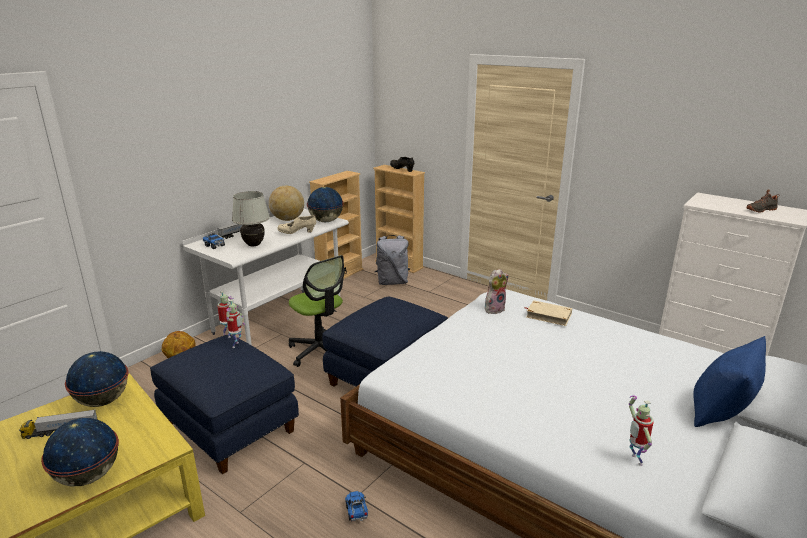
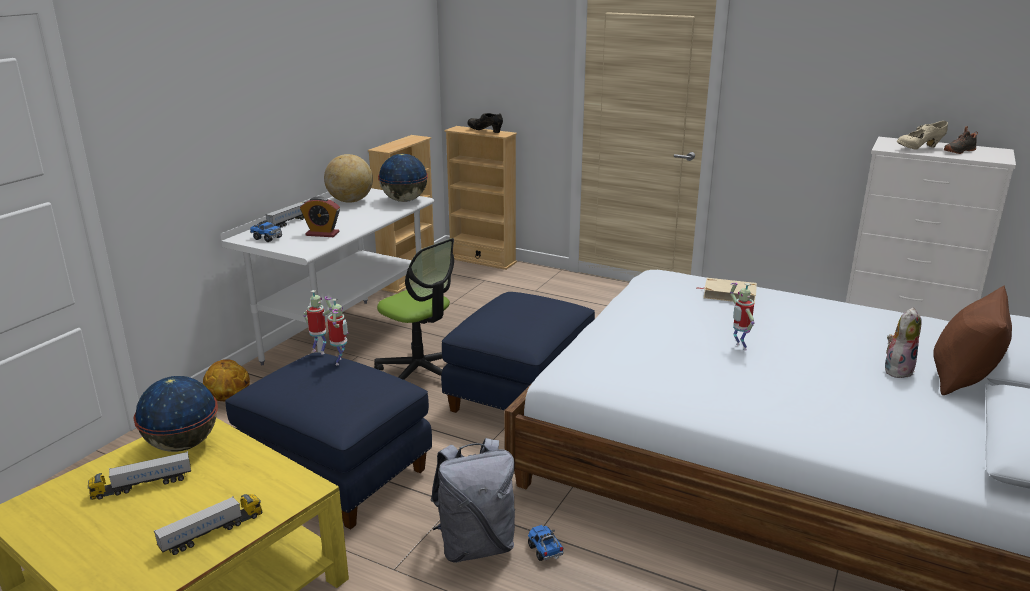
camera: 10 degrees left, 0 degrees up
(88, 476) = (212, 532): globe -> toy truck
(254, 245) = (322, 234): white table lamp -> alarm clock
(297, 233) = (373, 216): beige shoe -> beige shoe (919, 148)
(392, 282) = (482, 282): grey backpack -> grey backpack (476, 545)
(494, 309) = (659, 292): plush toy -> plush toy (897, 369)
(634, 460) = (891, 434): toy robot -> toy robot (738, 347)
(720, 412) = (963, 378): blue pillow -> brown pillow

